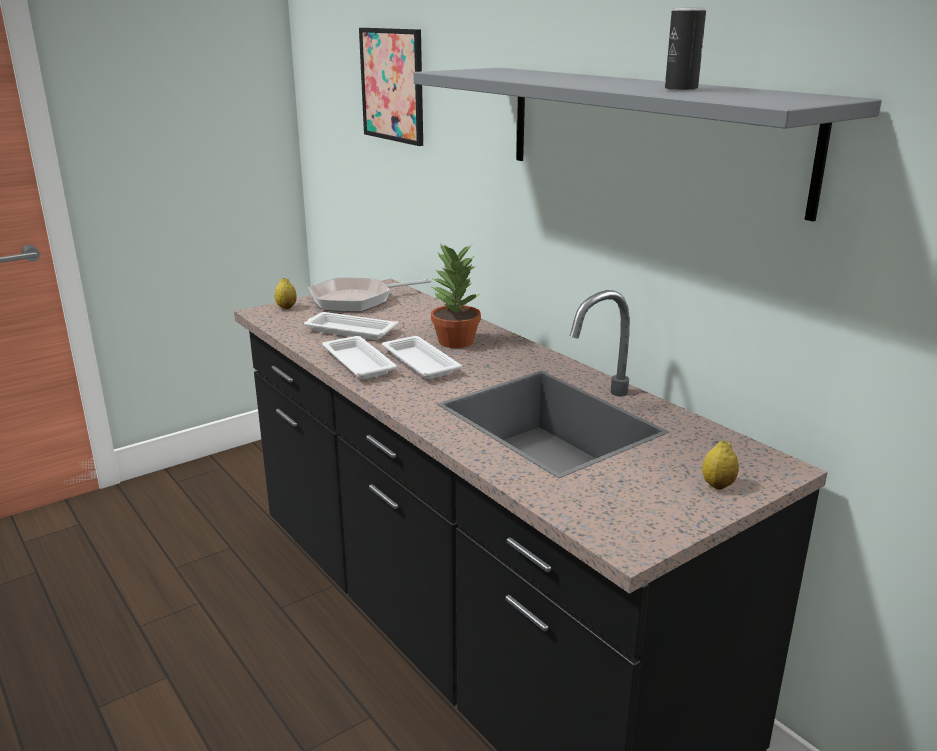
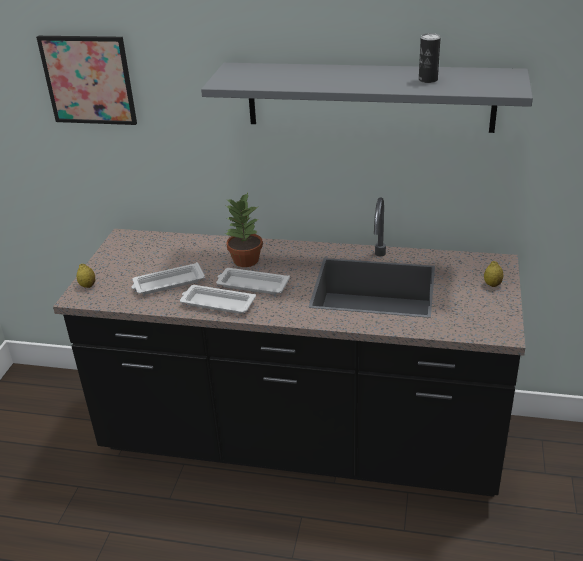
camera: 40 degrees left, 10 degrees up
(357, 300) = (126, 257): frying pan -> none

